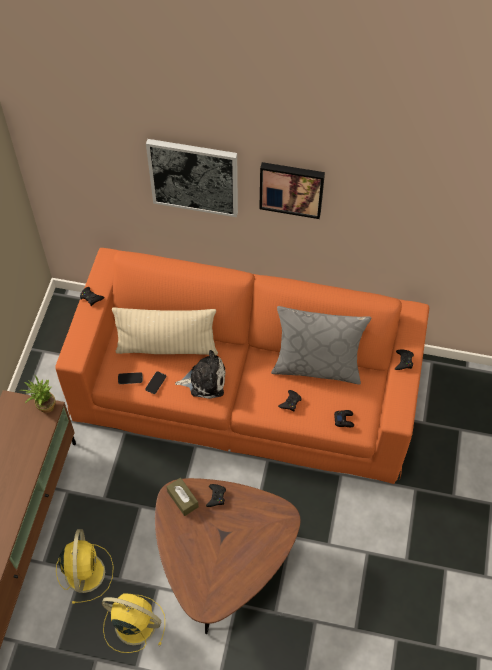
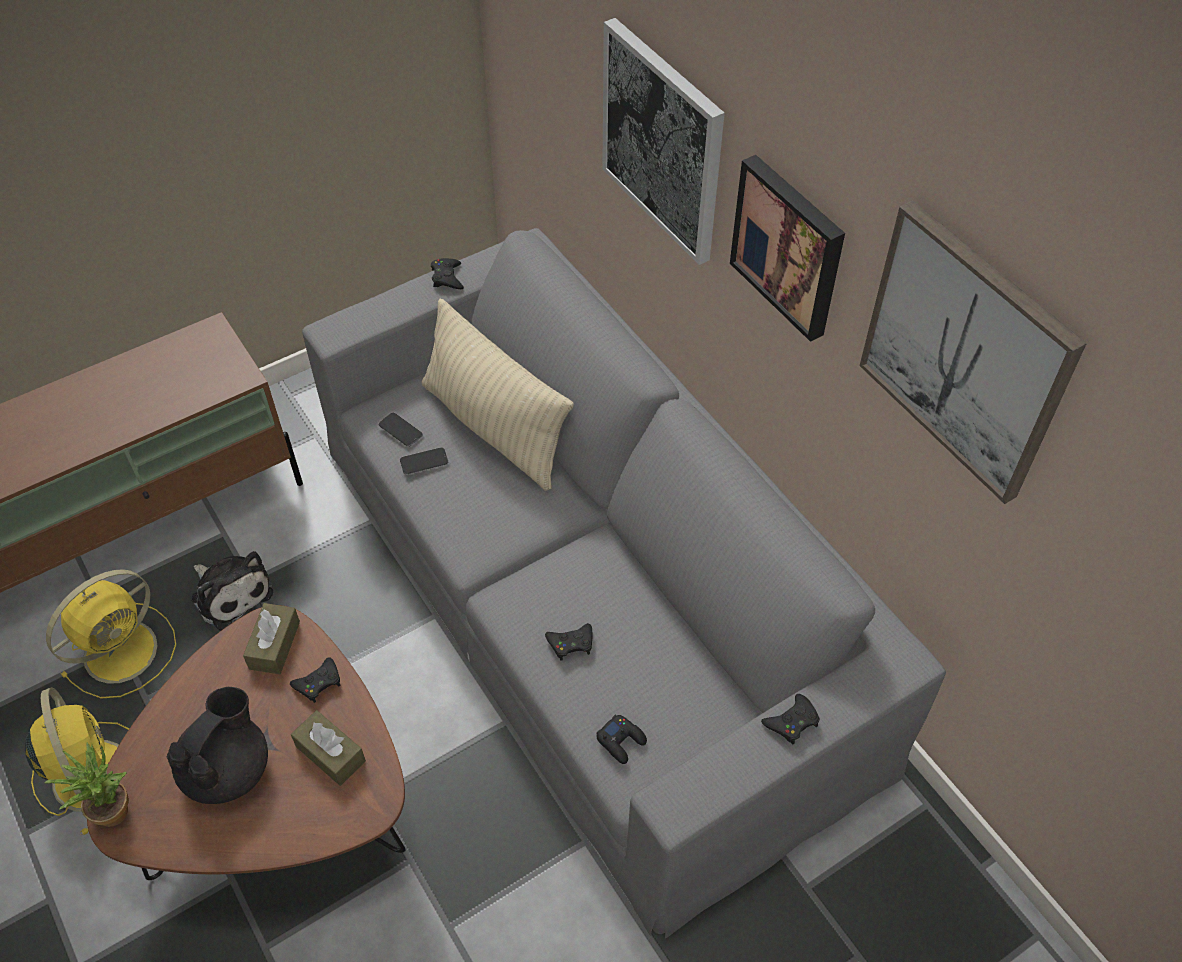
camera: 45 degrees right, 5 degrees down
(43, 406) = (237, 368): potted plant -> potted plant (109, 807)
(204, 380) = (491, 512): plush toy -> plush toy (230, 593)
(222, 554) = (228, 769): none -> black teapot
(246, 387) = (591, 597): orange sofa -> grey sofa
(251, 515) = (330, 754): none -> brown tissue box
(317, 366) = (673, 626): grey pillow -> none
(402, 188) = (966, 352): none -> picture

